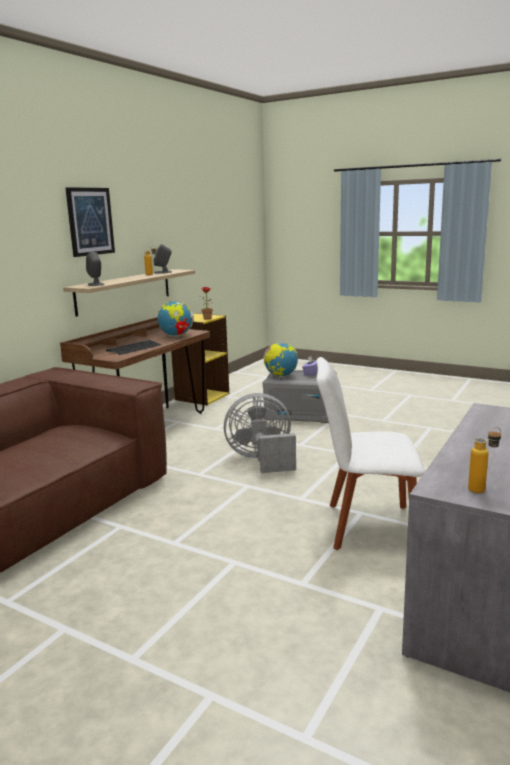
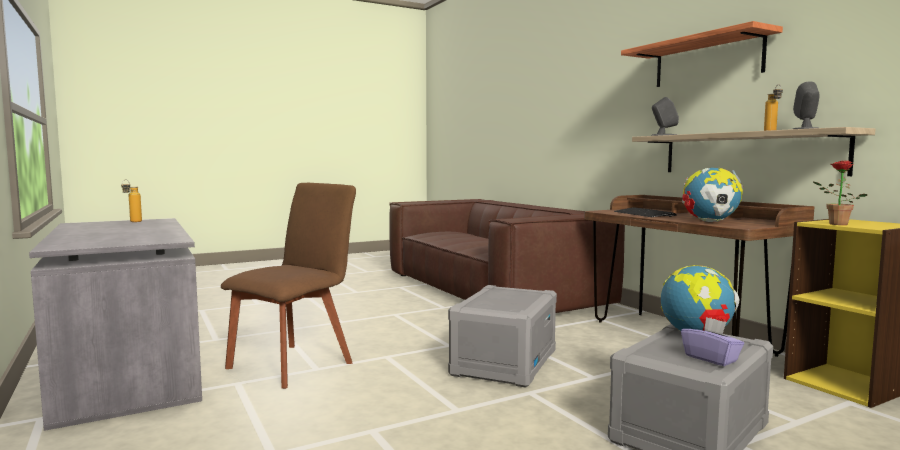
camera: 120 degrees right, 10 degrees down
(90, 221) = (707, 61): picture -> shelf
(262, 460) = (504, 362): grey fan -> grey storage box
(365, 526) = (294, 363): white chair -> brown chair

